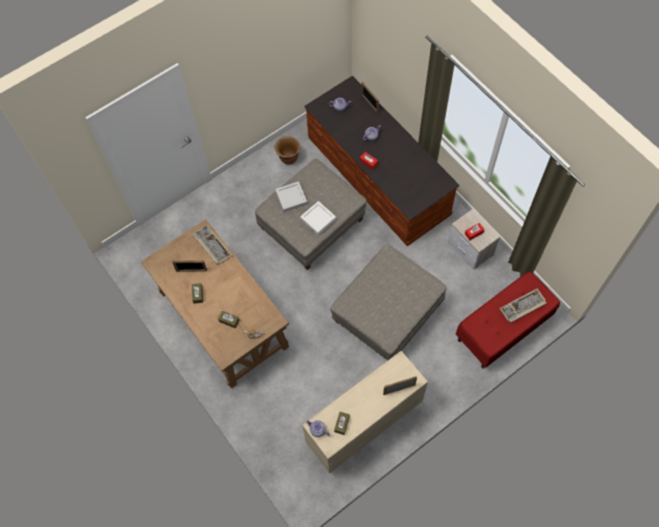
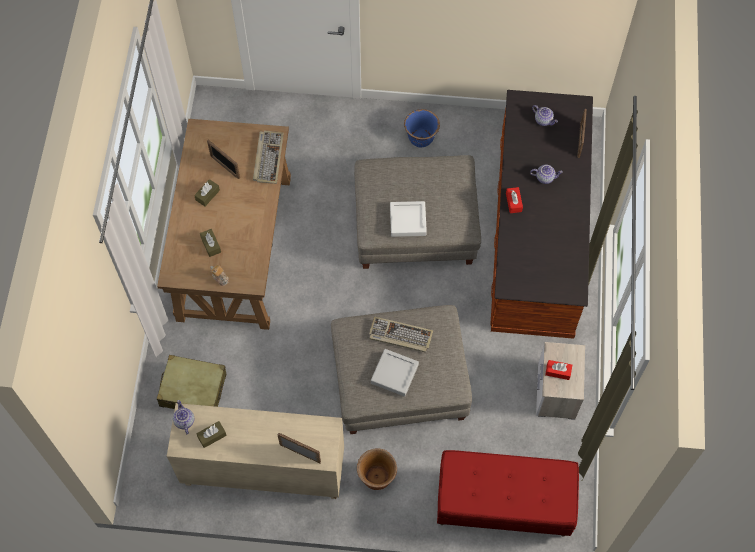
camera: 40 degrees right, 0 degrees up
(268, 175) = (421, 139): none -> blue planter
(280, 417) = (193, 390): none -> beige suitcase
(288, 158) = (460, 138): brown planter -> brown planter (376, 477)
(291, 198) = (403, 177): grey tray -> grey tray (394, 374)
(523, 307) = (529, 492): keyboard -> keyboard (400, 336)

